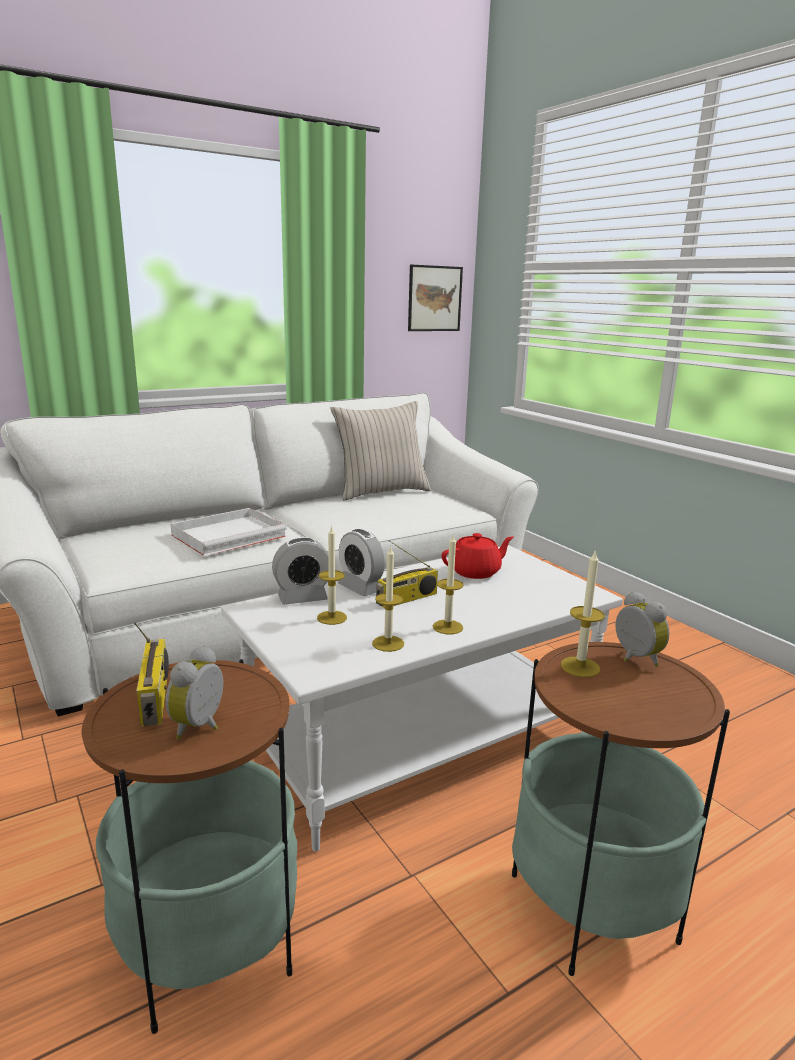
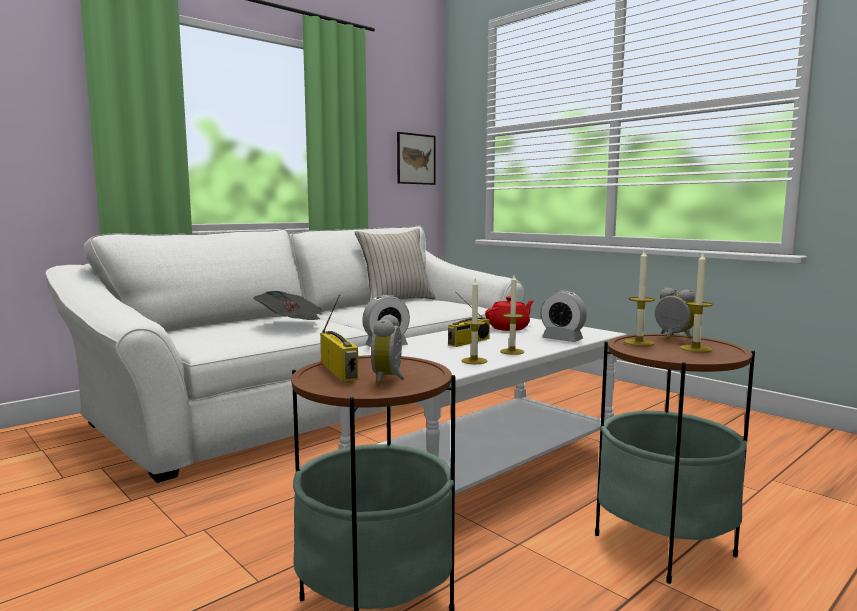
camera: 10 degrees left, 10 degrees down
(230, 535) = (292, 325): white tray -> newspaper
(332, 617) = (419, 353): candle -> candle (695, 348)
(361, 588) = (428, 339): alarm clock -> alarm clock (562, 339)

